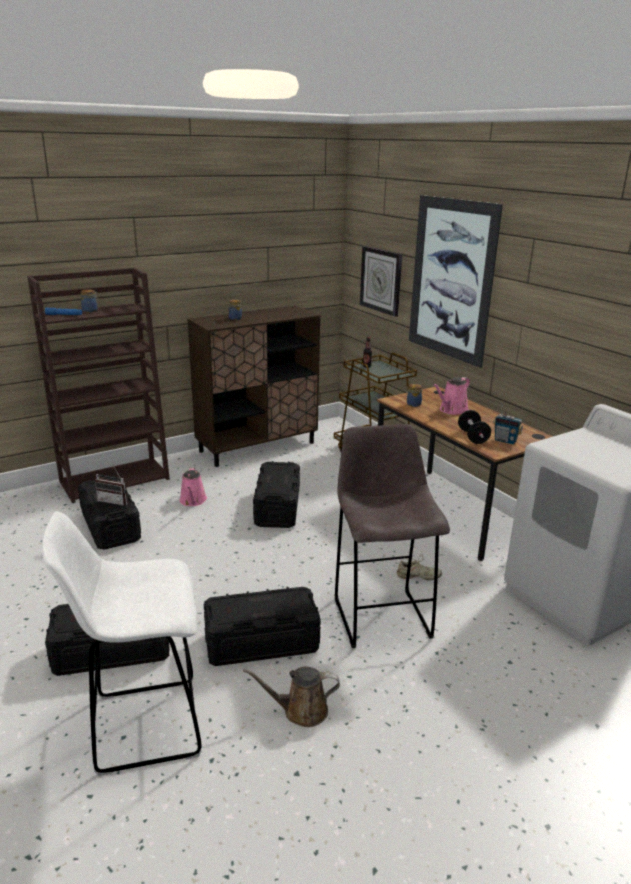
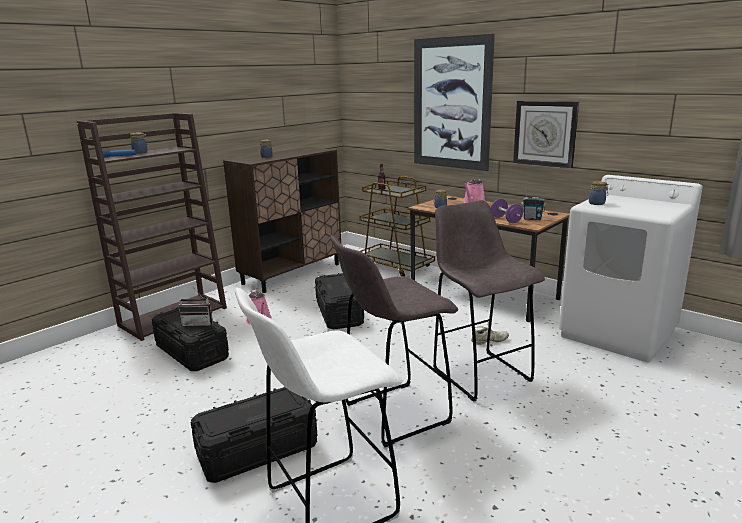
camera: 15 degrees left, 5 degrees down
(261, 643) = (393, 414): black storage box -> grey stool
(301, 710) = (464, 458): brown watering can -> none
(381, 280) = (381, 117): wall clock -> wall clock (545, 133)
(472, 437) = (506, 220): black dumbbell -> purple dumbbell
(563, 444) = (597, 203): none -> jar

